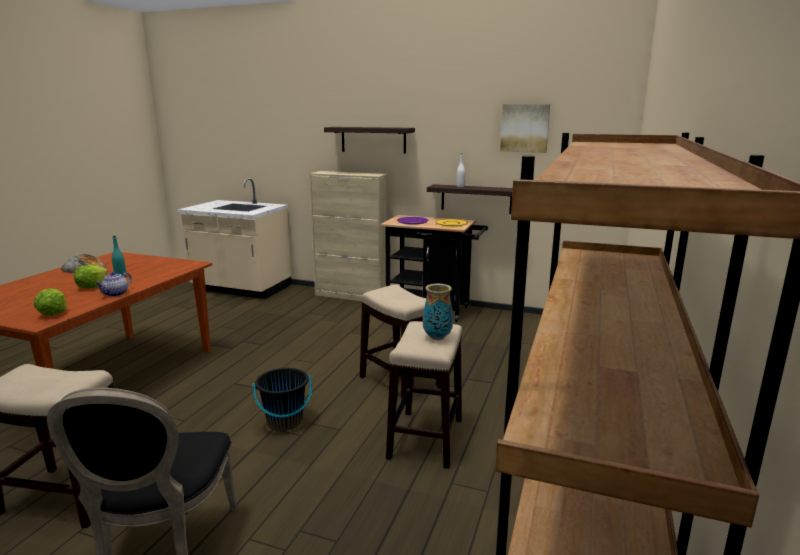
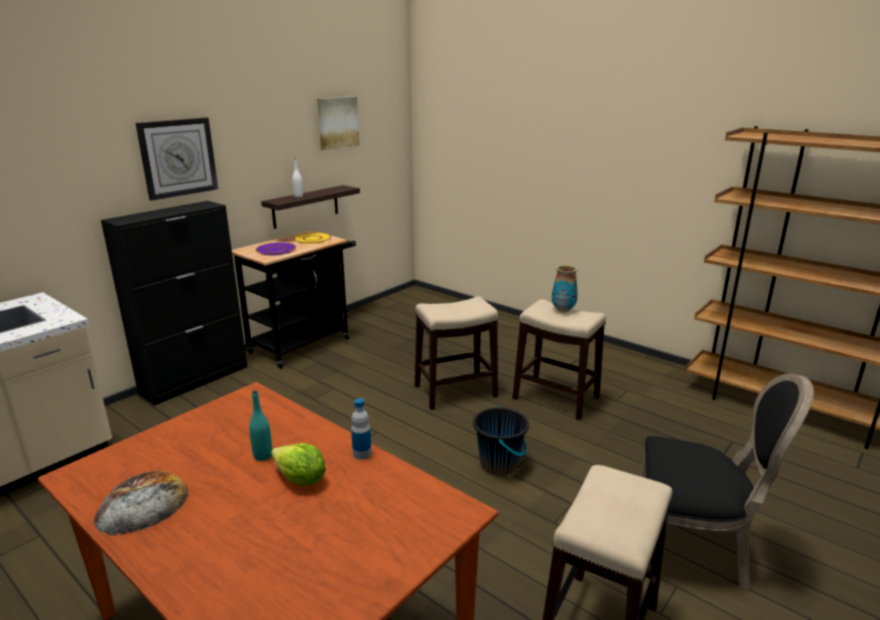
camera: 70 degrees left, 5 degrees up
(53, 313) = (425, 503): lettuce -> none
(115, 294) = (362, 454): teapot -> bottle
(352, 296) = (195, 380): beige cabinet -> black cabinet
(373, 139) = (178, 157): shelf -> wall clock

